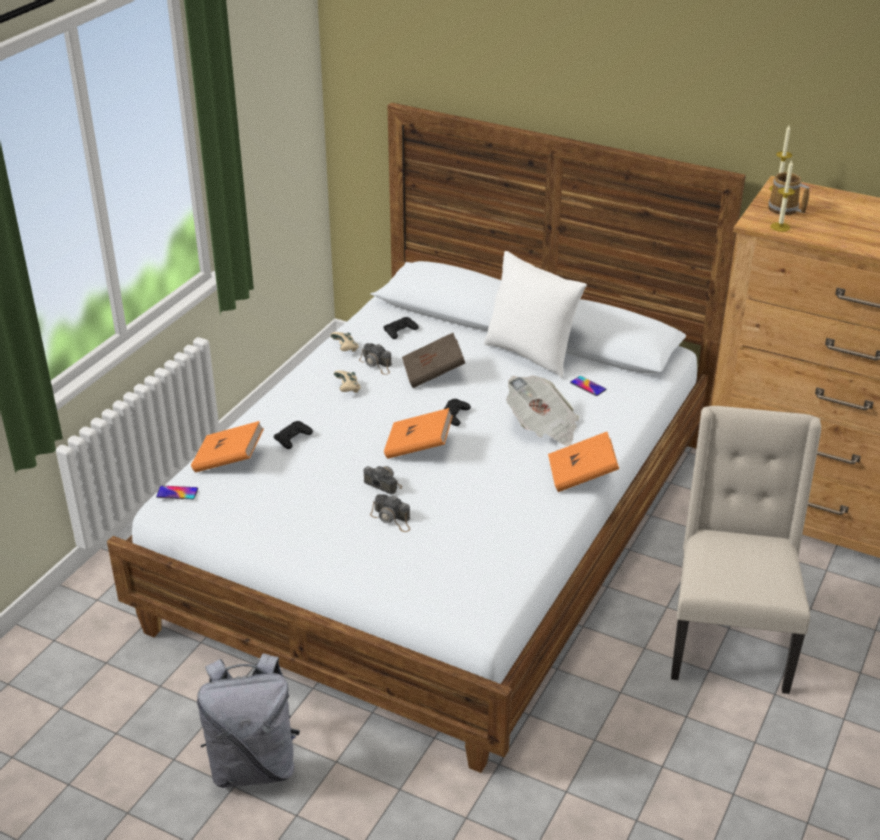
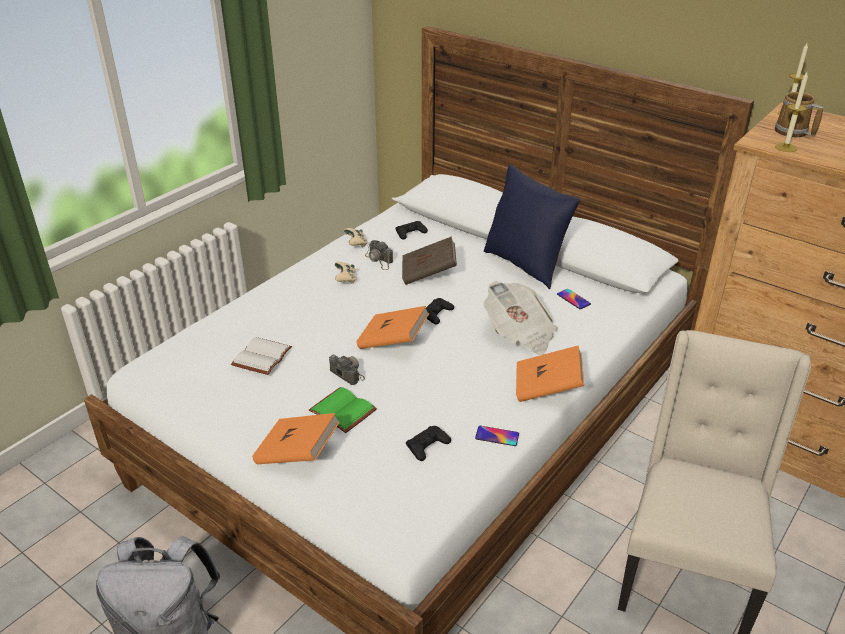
camera: 10 degrees right, 0 degrees up
(177, 493) = (151, 360): phone -> phone (497, 436)
(229, 461) = (211, 335): orange book -> orange book (297, 453)
(290, 476) = (261, 356): none -> white book
(293, 438) = (278, 320): black game controller -> black game controller (427, 446)
(392, 519) = (344, 410): camera -> green book
(531, 354) = (525, 264): white pillow -> blue pillow

